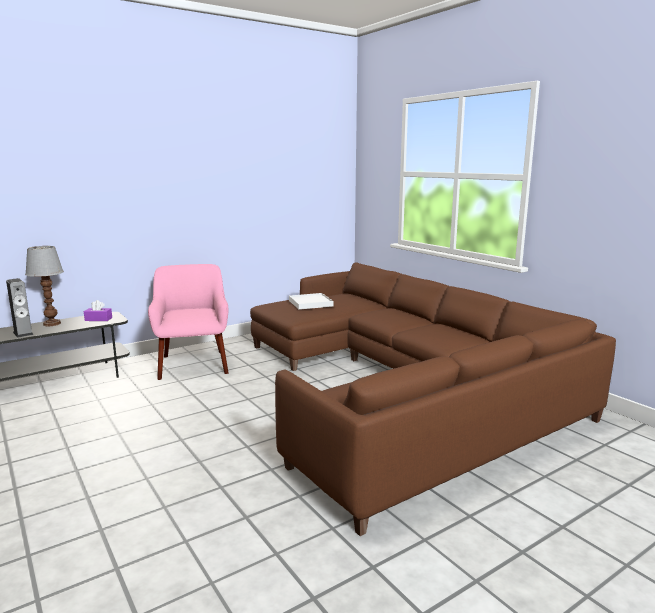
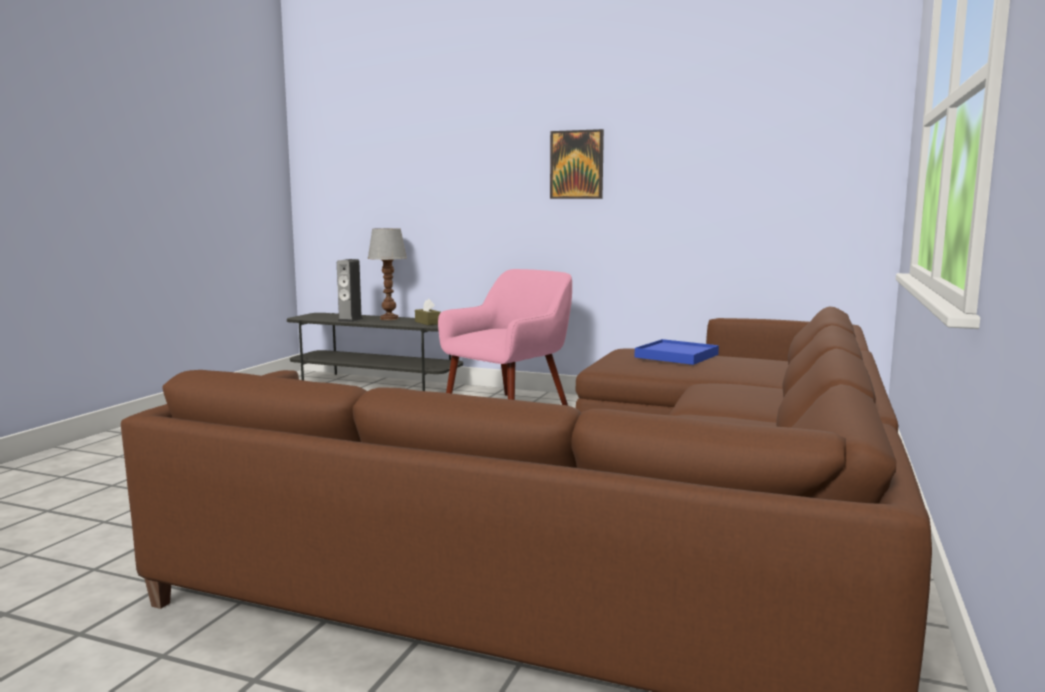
camera: 55 degrees right, 5 degrees down
(98, 319) = (427, 323): purple tissue box -> brown tissue box
(190, 188) = (577, 164): none -> picture
(310, 303) = (676, 356): white tray -> blue tray

